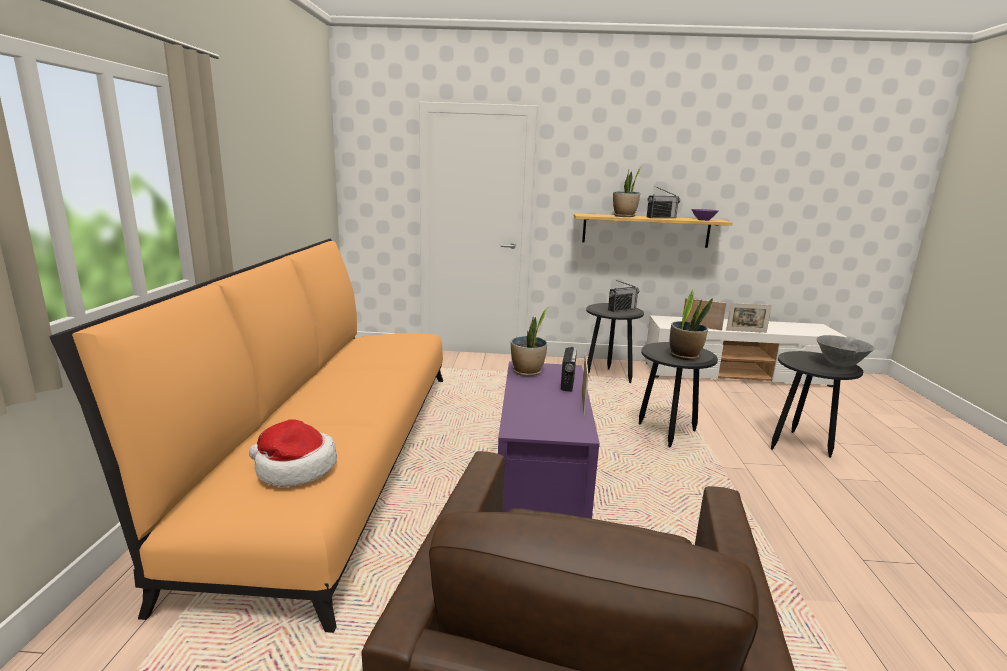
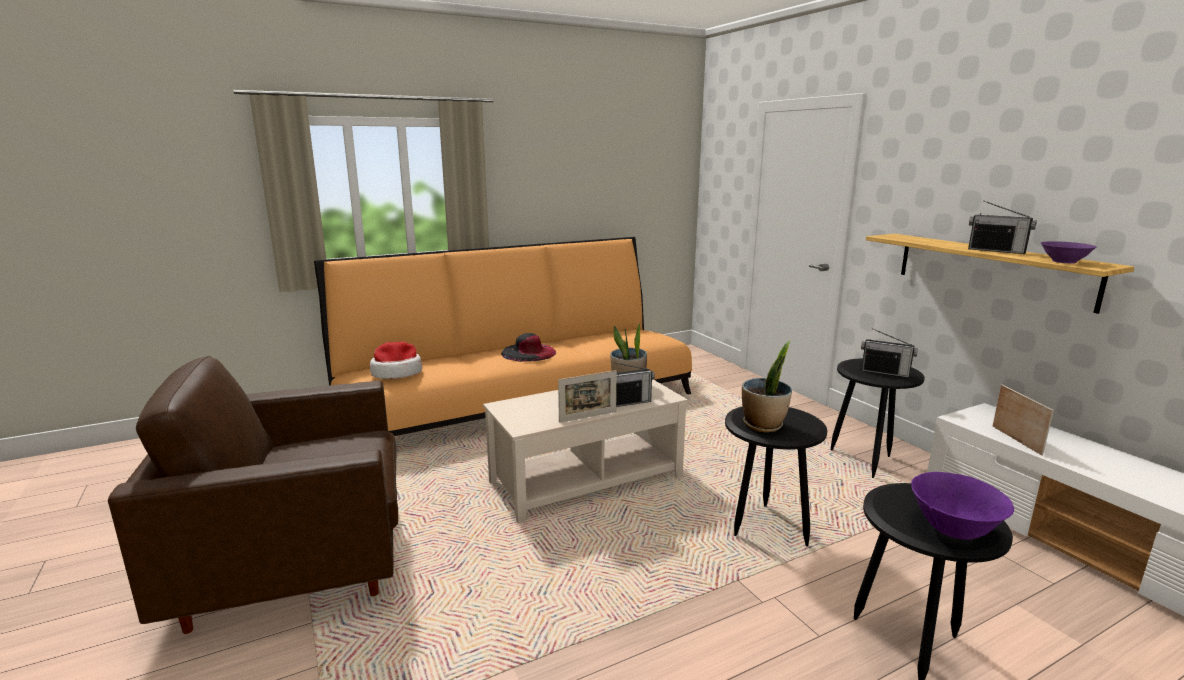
camera: 60 degrees right, 0 degrees up
(361, 386) = (528, 352): none -> black hat
(541, 474) = (586, 480): purple coffee table -> beige coffee table
(624, 216) = (940, 243): potted plant -> none
(746, 331) = (1090, 474): picture frame -> none
(840, 365) = (953, 532): grey bowl -> purple bowl

